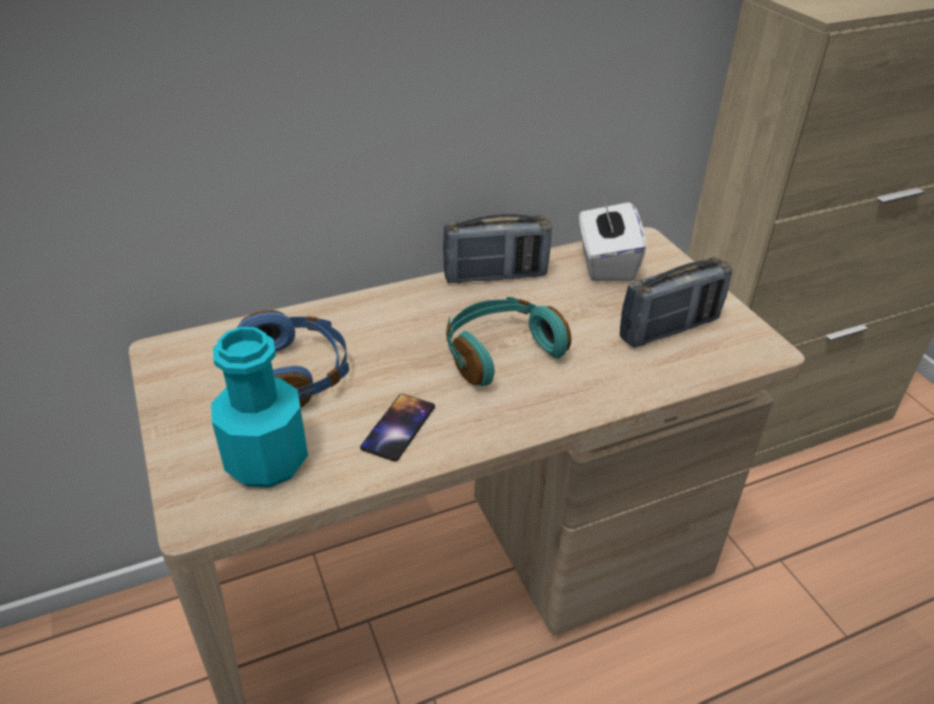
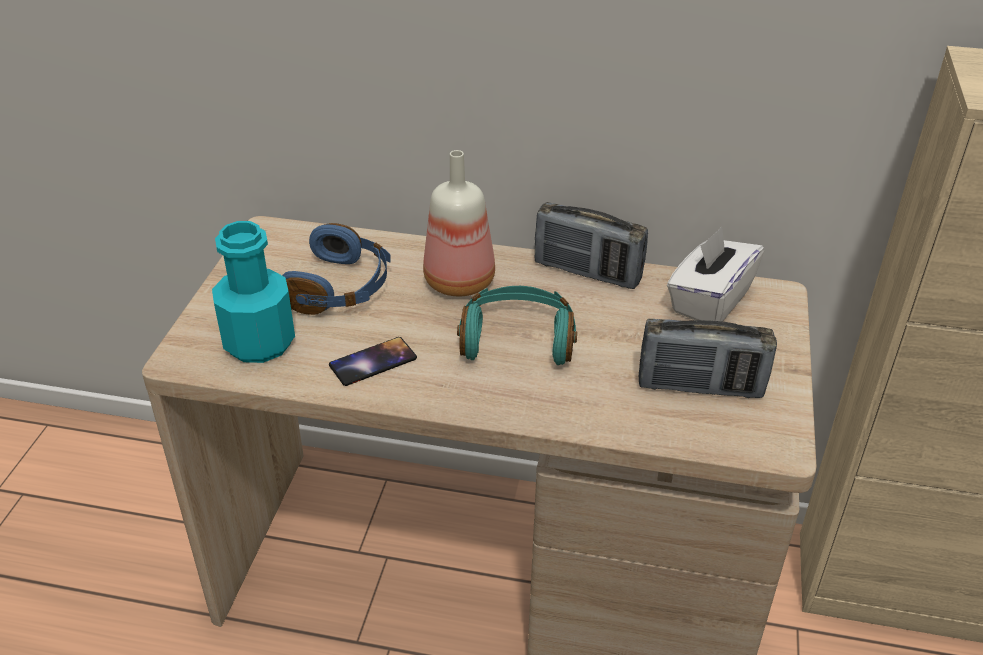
camera: 35 degrees right, 0 degrees up
(399, 323) = (459, 280): none -> bottle

